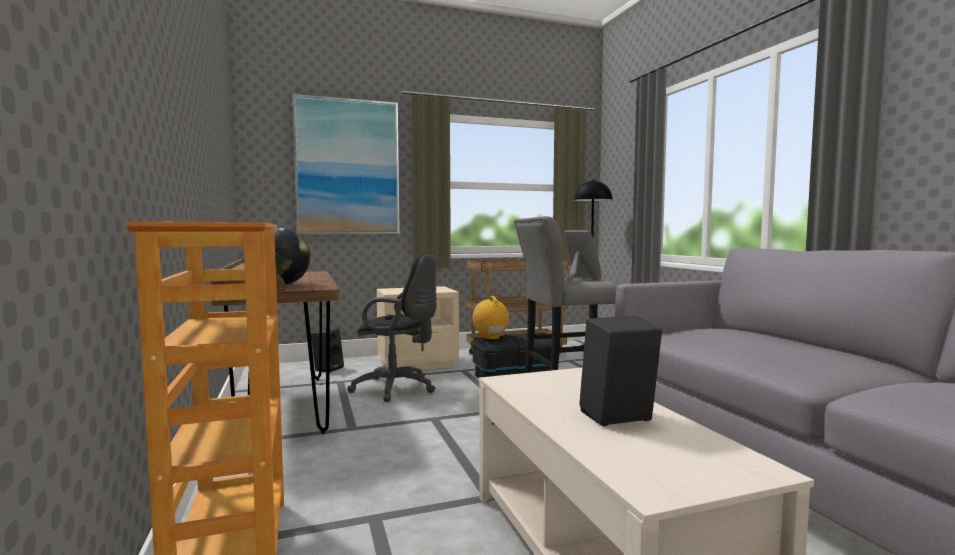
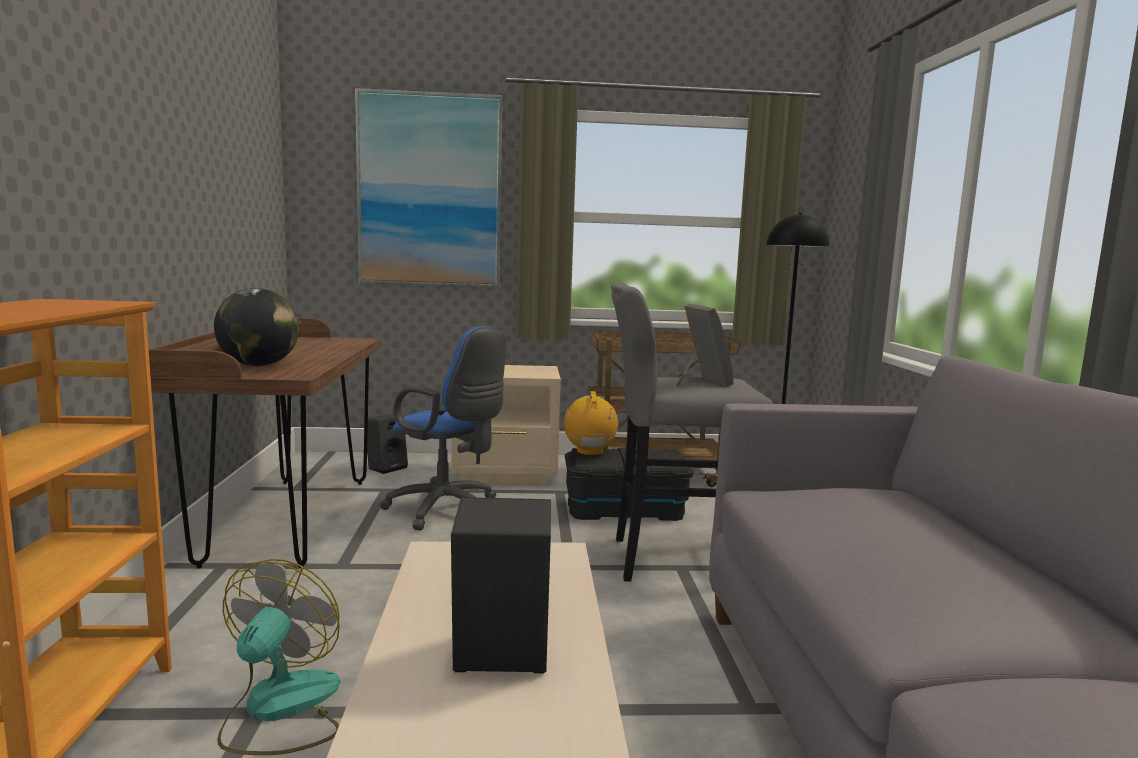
camera: 15 degrees right, 5 degrees up
(390, 513) = (280, 710): none -> fan
(398, 389) = (448, 511): black office chair -> blue office chair

